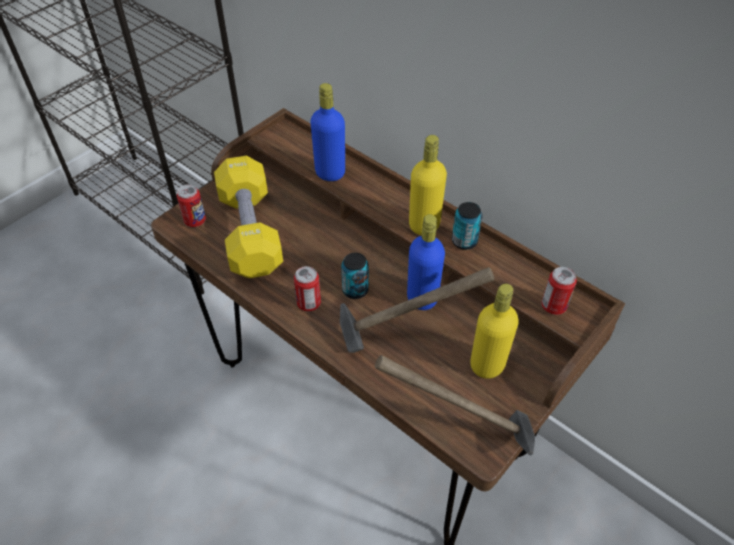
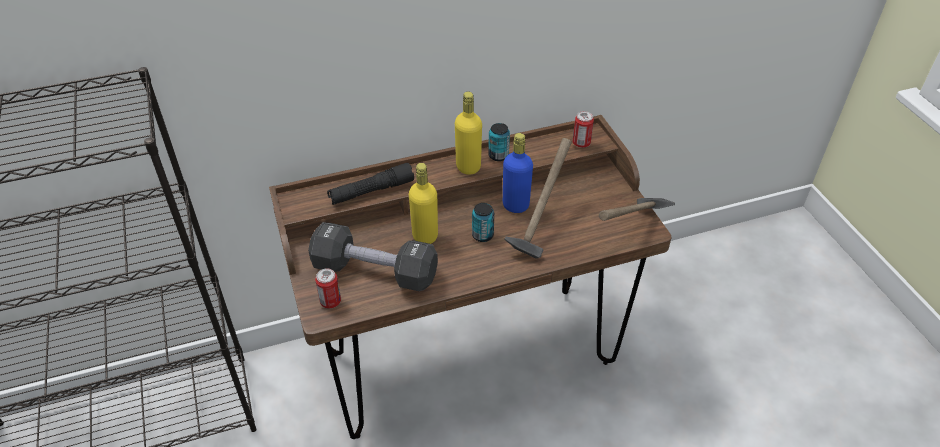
camera: 60 degrees left, 5 degrees down
(250, 232) = (375, 271): yellow dumbbell -> black dumbbell
(309, 303) = (476, 264): can -> none
(330, 173) = (371, 191): blue bottle -> black flashlight
(487, 365) = (590, 200): yellow bottle -> yellow bottle (425, 236)

